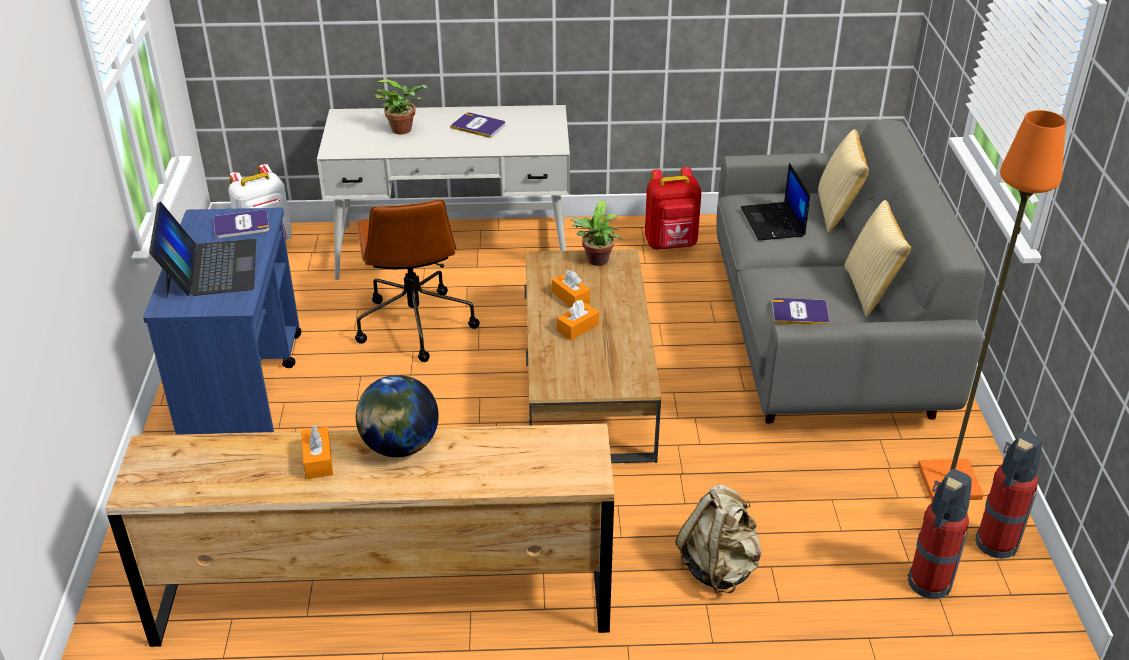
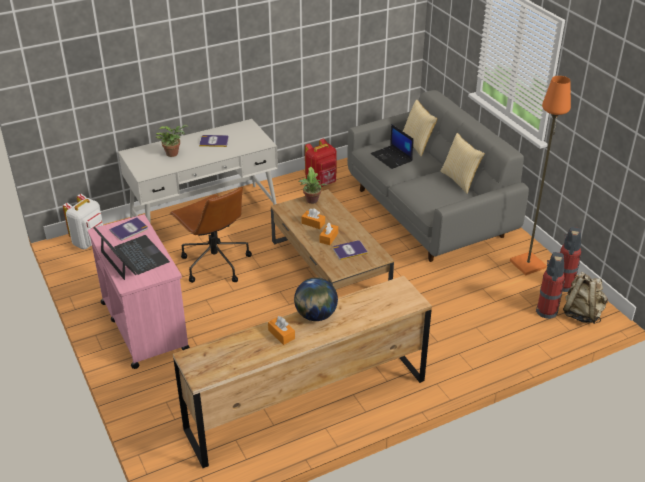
camera: 25 degrees left, 0 degrees up
(243, 388) = (144, 325): blue cart -> pink cart
(719, 567) = (453, 335): beige backpack -> beige backpack (582, 314)
(800, 313) = (436, 200): book -> book (349, 250)

